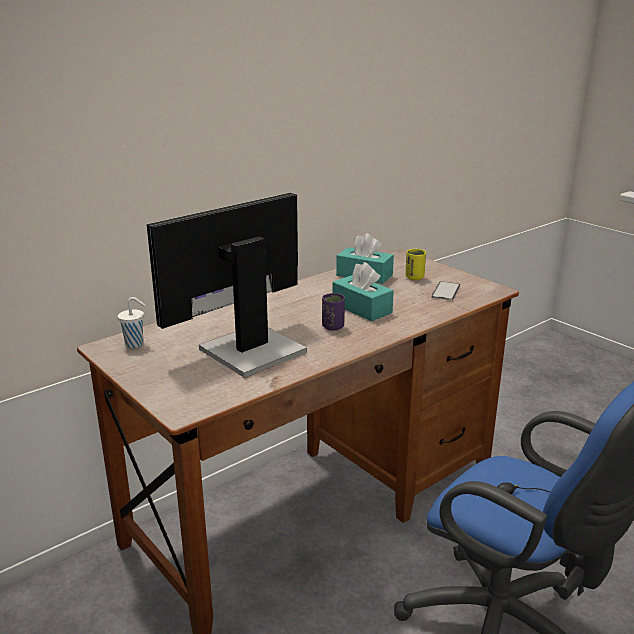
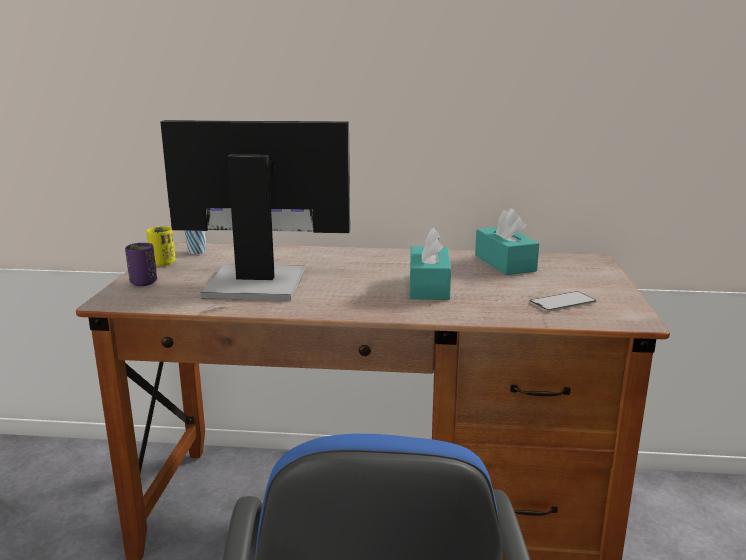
camera: 45 degrees right, 5 degrees down
(333, 327) = (363, 291): purple cup -> purple cup (143, 283)
(414, 277) = (557, 280): yellow cup -> yellow cup (163, 263)

